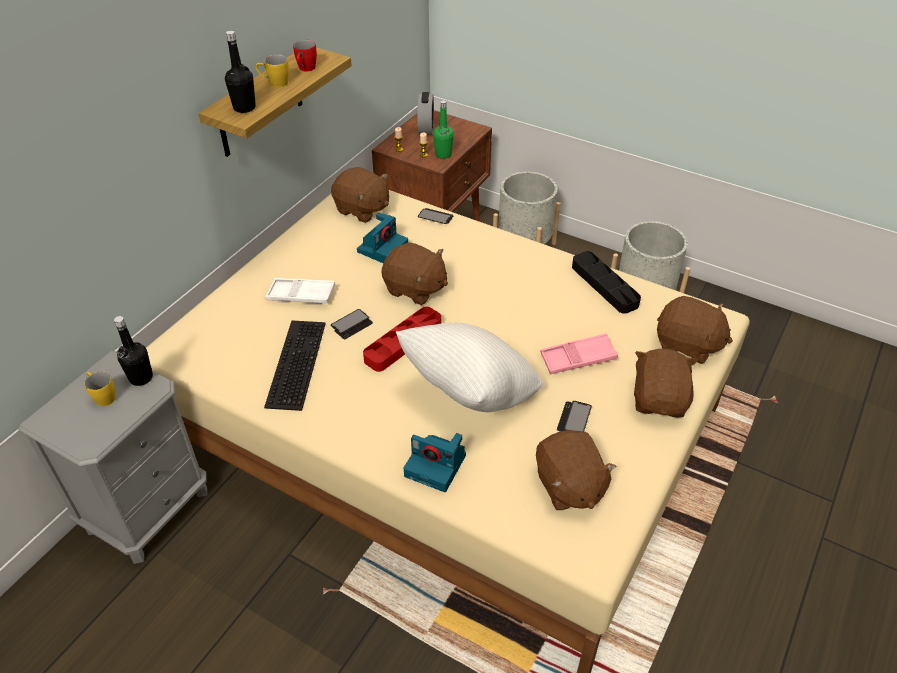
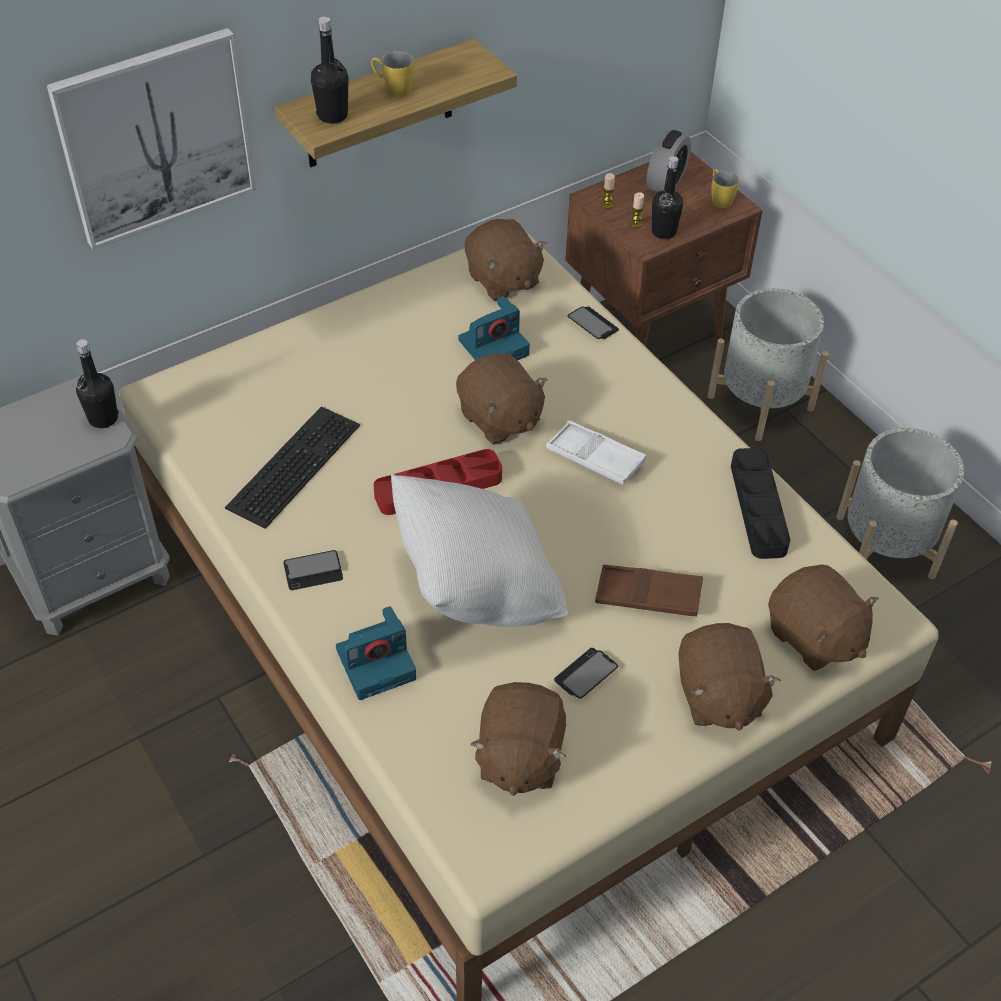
camera: 25 degrees right, 5 degrees up
(103, 396) = (52, 426): yellow mug -> yellow mug (719, 199)
(125, 150) = (155, 138): none -> picture
(301, 295) = (353, 376): white tray -> white tray (595, 458)
(305, 69) = (445, 78): red mug -> none
(352, 325) = (390, 439): phone -> phone (313, 571)
(437, 465) = (377, 662): camera -> camera turned 75 degrees counterclockwise
(443, 154) = (663, 232): green bottle -> black bottle
(578, 358) = (648, 595): pink tray -> brown tray
(659, 400) = (718, 696): brown plush toy -> brown plush toy turned 135 degrees clockwise

